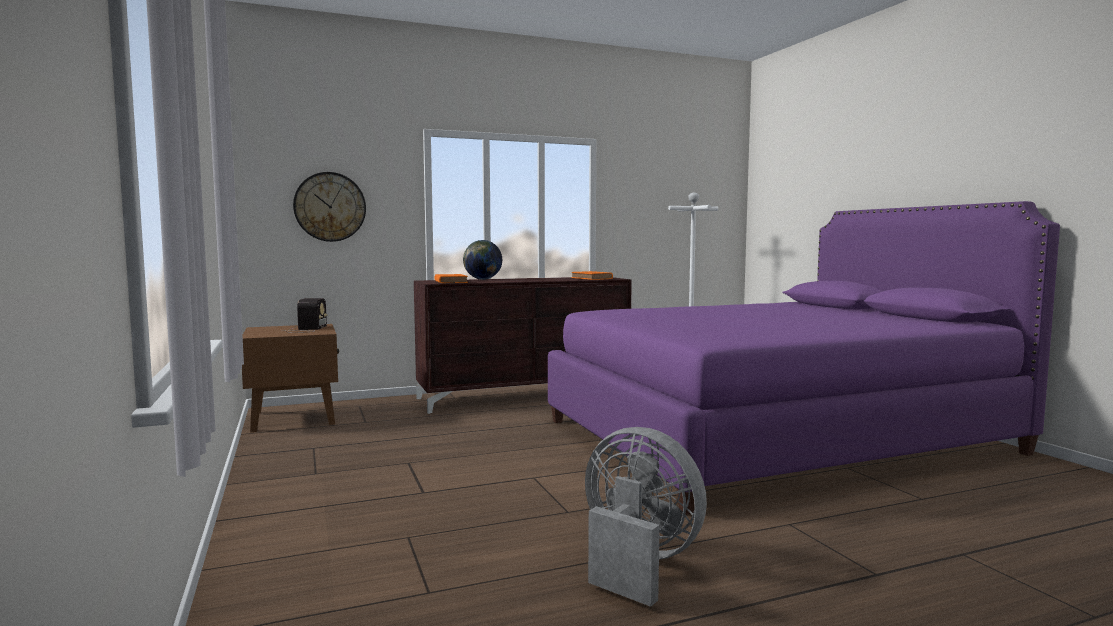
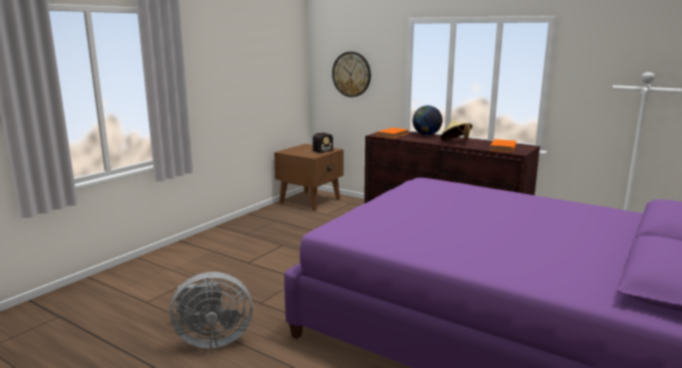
camera: 55 degrees right, 10 degrees up
(537, 279) = (455, 142): none -> beige hat
(637, 563) = (211, 340): grey fan -> grey fan turned 75 degrees clockwise

